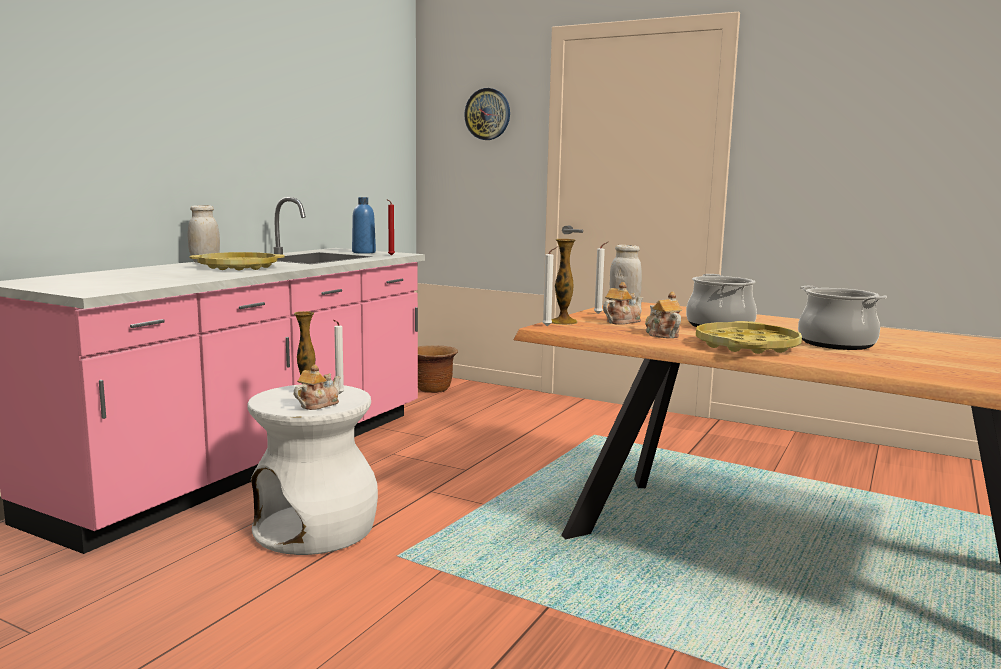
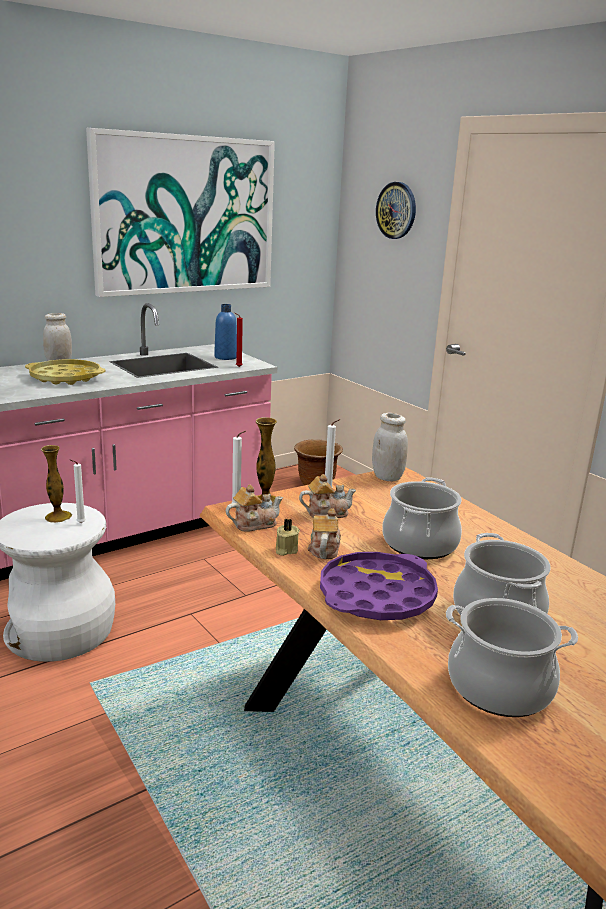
camera: 25 degrees right, 10 degrees up
(302, 113) = (185, 215): none -> picture
(318, 404) = (44, 535): teapot -> teapot (253, 524)
(635, 338) = (285, 550): none -> beige candle
(746, 346) = (376, 595): yellow tray -> purple tray
(903, 365) = (499, 687): none -> cooking pot

